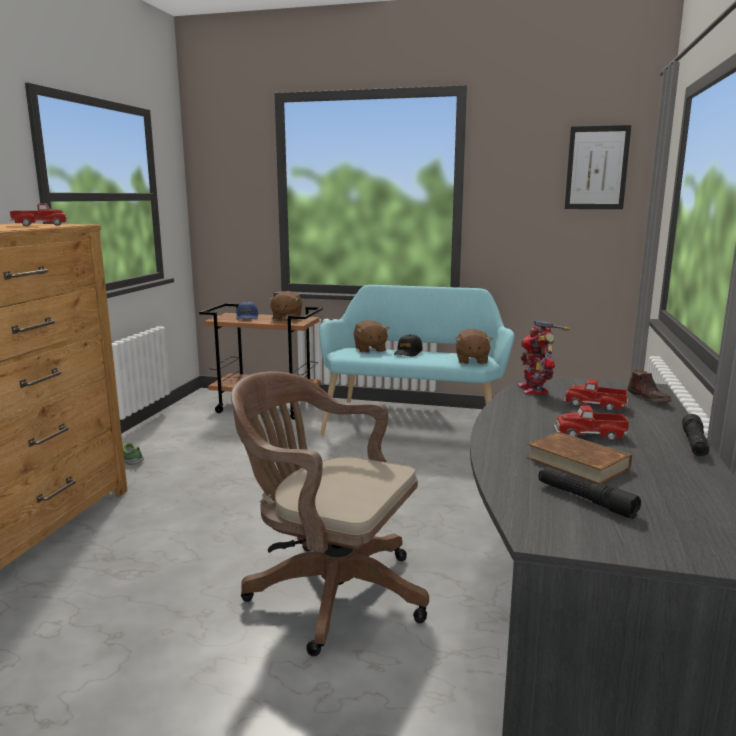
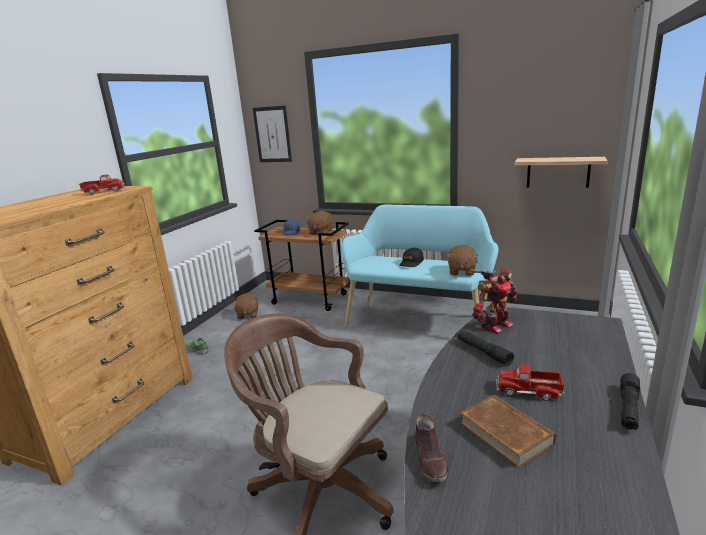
camera: 10 degrees right, 5 degrees up
(370, 349) = (382, 259): brown plush toy -> brown plush toy (247, 314)
(535, 389) = (494, 325): toy robot -> toy robot turned 135 degrees counterclockwise
(577, 252) = (558, 172): none -> shelf
(585, 500) = (498, 491): black flashlight -> black flashlight (483, 352)
(595, 405) = (544, 348): toy truck -> none
(597, 168) = (576, 98): picture -> picture (272, 134)
(649, 398) = (598, 339): brown shoe -> brown shoe (431, 459)

